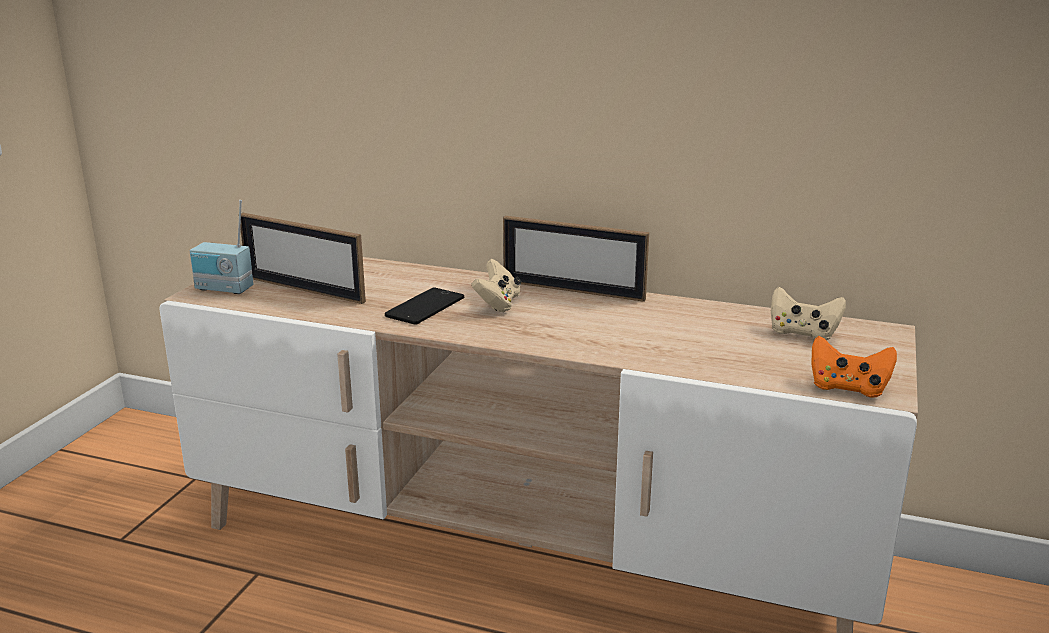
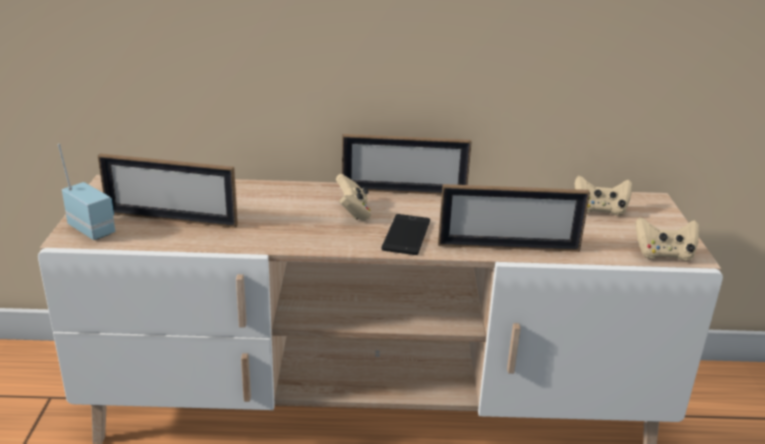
camera: 20 degrees left, 5 degrees up
(223, 290) = (93, 229): radio -> radio turned 135 degrees counterclockwise
(425, 307) = (294, 224): phone -> phone (406, 235)
(650, 356) = (508, 247): none -> picture frame
(848, 388) = (664, 254): orange game controller -> beige game controller

